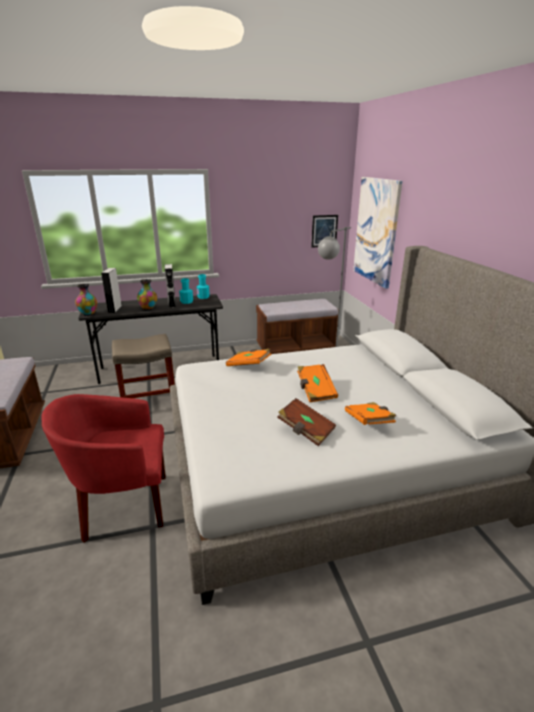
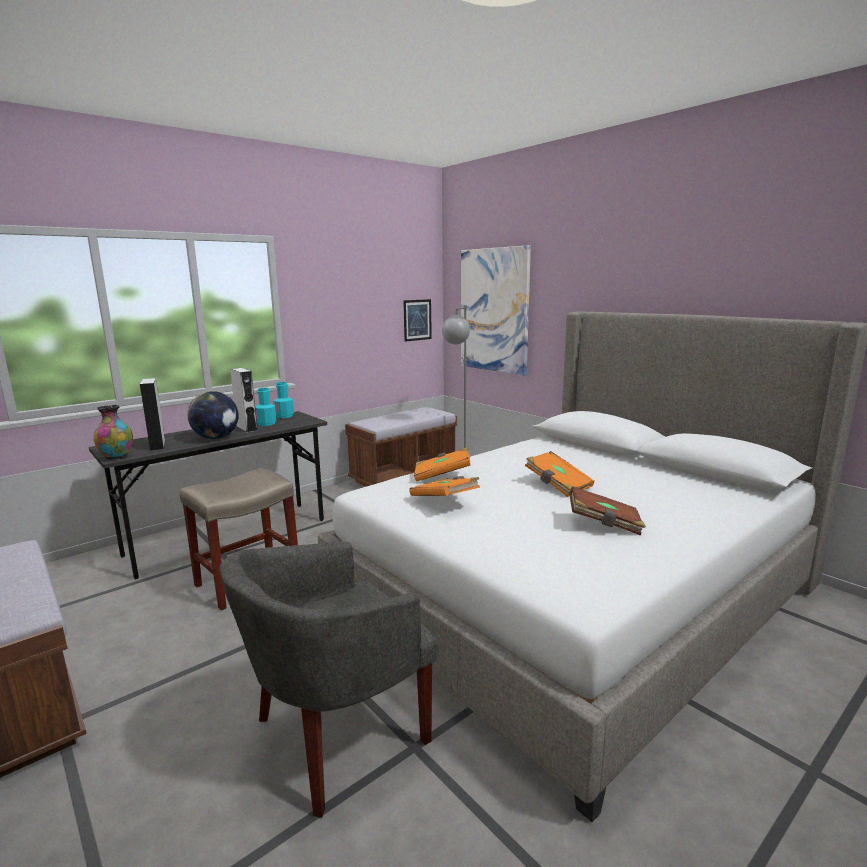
camera: 25 degrees left, 10 degrees down
(122, 505) = (336, 735): red armchair -> grey armchair
(148, 309) = (216, 438): vase -> globe
(369, 422) = (656, 501): orange book -> orange book (445, 500)

